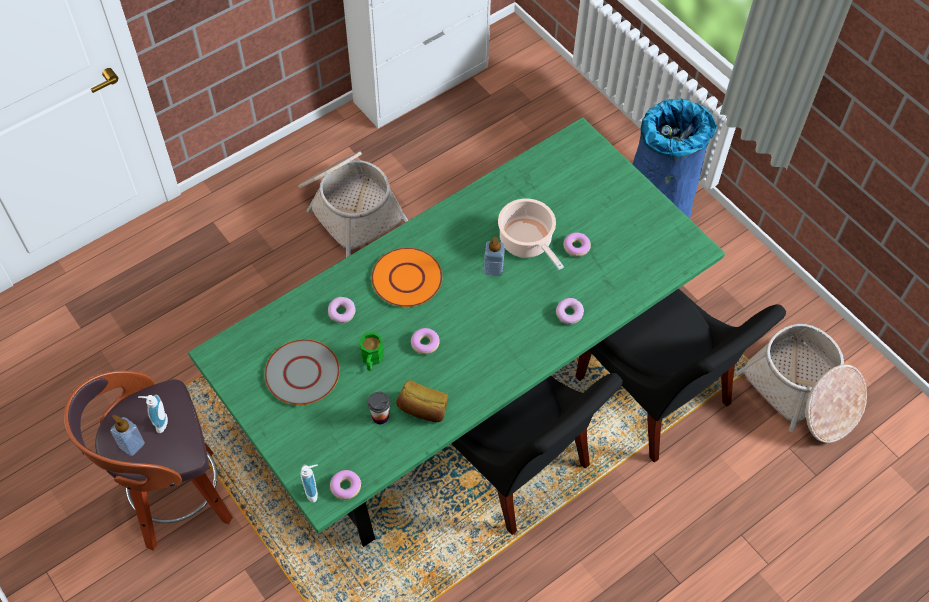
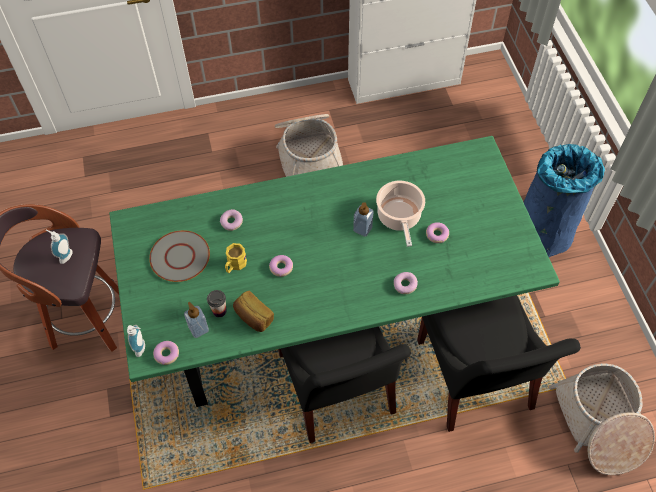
camera: 25 degrees right, 0 degrees up
(132, 445) = (38, 265): soap dispenser -> soap dispenser (198, 329)
(371, 360) = (235, 265): green mug -> yellow mug
(406, 278) = (292, 213): orange plate -> none

